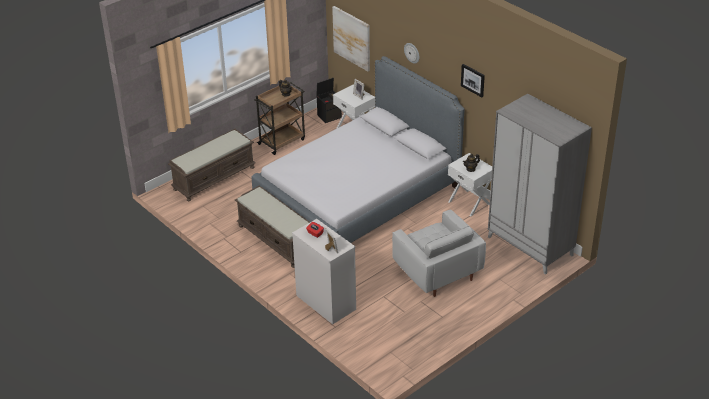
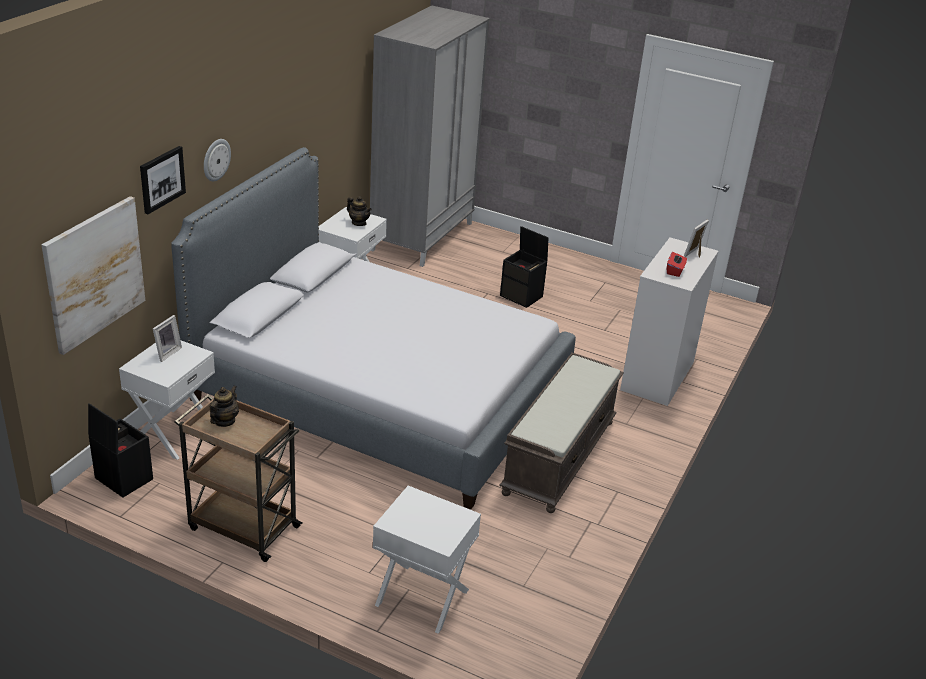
camera: 115 degrees left, 5 degrees down
(214, 178) = (421, 598): brown bench -> white nightstand
(436, 271) = (522, 296): white armchair -> black storage box
(473, 80) = (307, 98): picture -> picture (161, 179)

